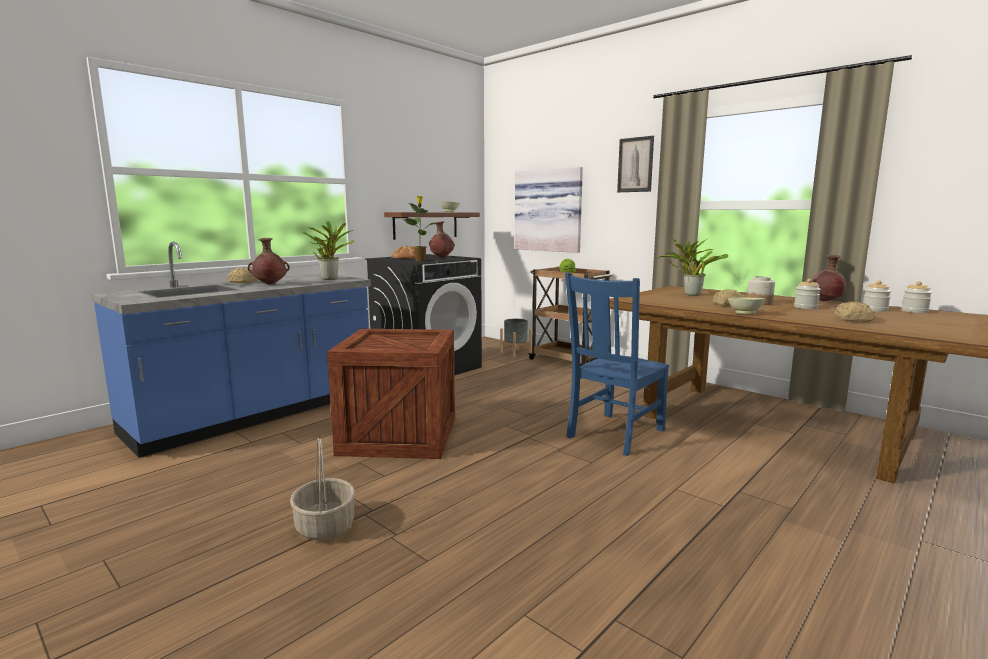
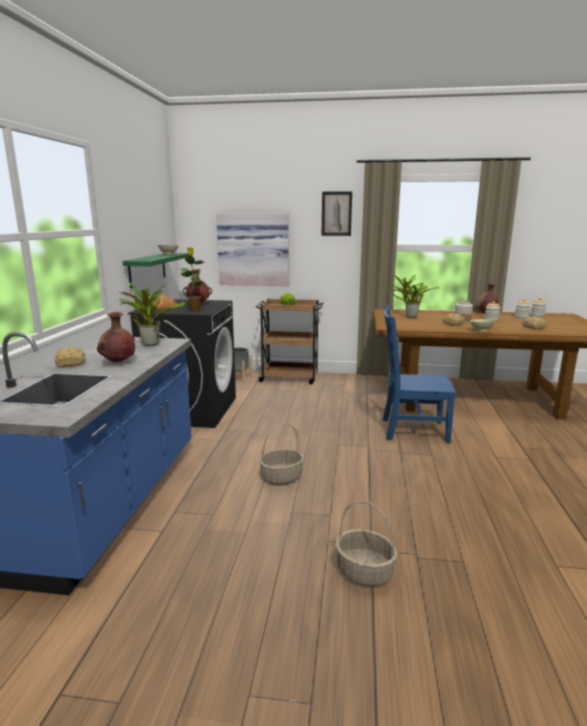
camera: 35 degrees left, 5 degrees up
(401, 435) = (281, 477): crate -> basket
(426, 225) = (147, 269): brown shelf -> green shelf
(614, 434) = (411, 430): blue chair -> blue chair turned 90 degrees clockwise

